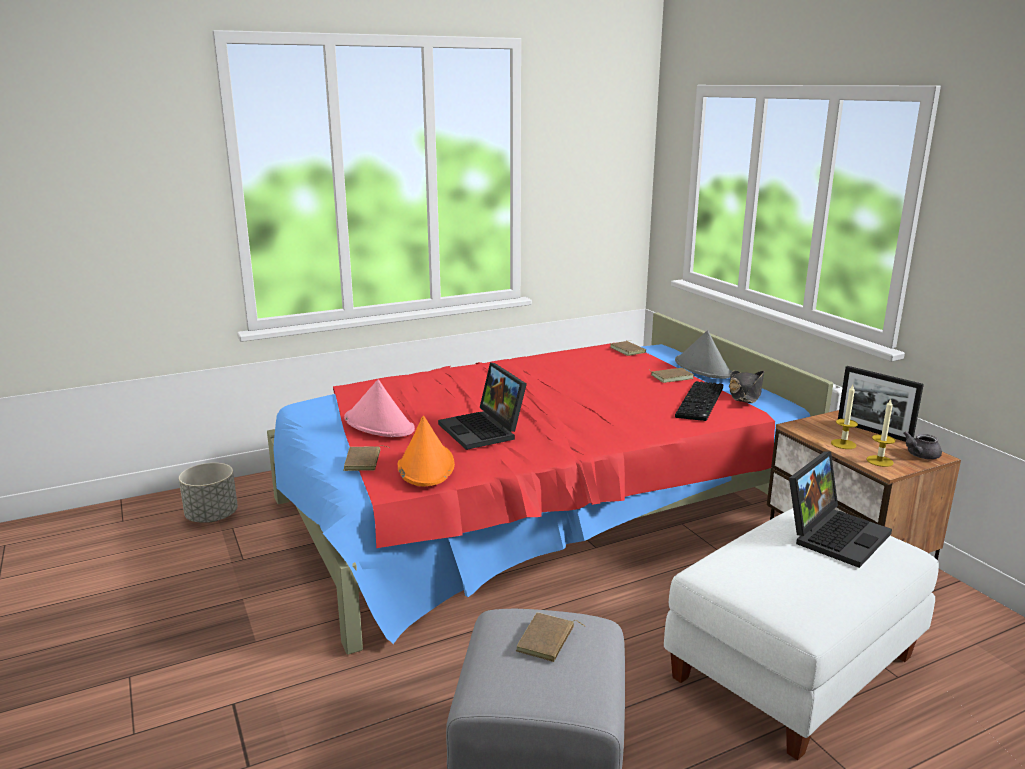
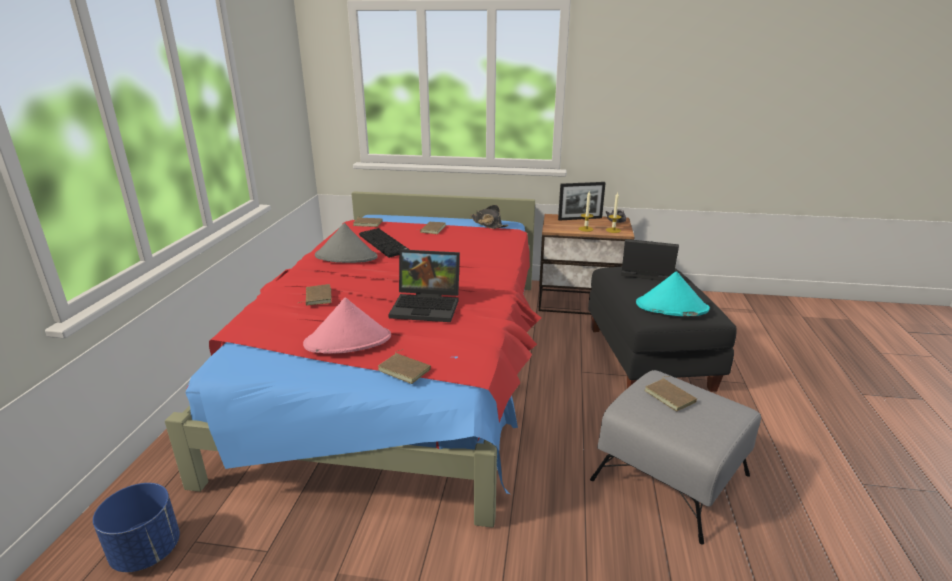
camera: 55 degrees left, 5 degrees up
(212, 516) = (147, 551): grey planter -> blue planter
(425, 466) = (456, 345): orange hat -> none
(438, 388) = (317, 297): none -> brown book
(701, 403) = (482, 236): keyboard -> keyboard (385, 244)
(703, 368) = (434, 218): grey hat -> grey hat (346, 257)
(758, 577) = (671, 307): none -> turquoise hat
(792, 665) = (647, 357): white ottoman -> black ottoman
(834, 534) = (645, 273): laptop -> laptop turned 60 degrees counterclockwise

